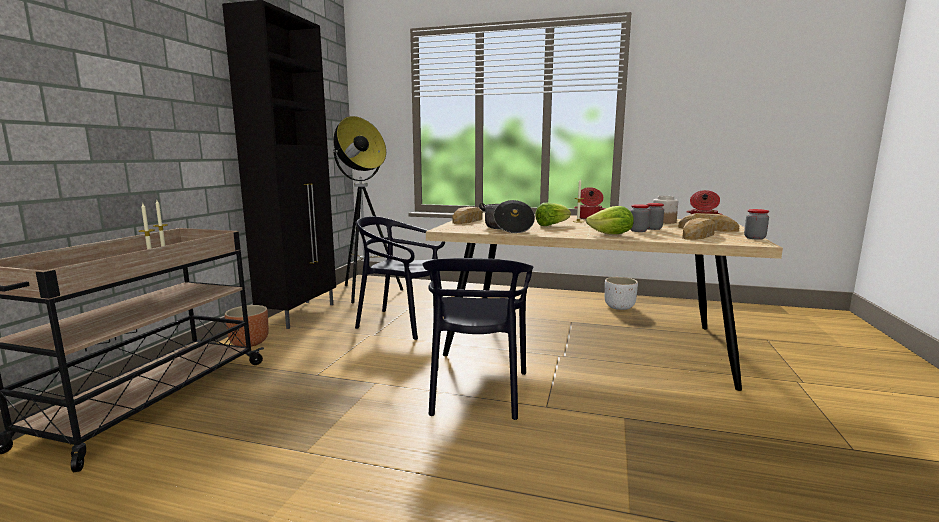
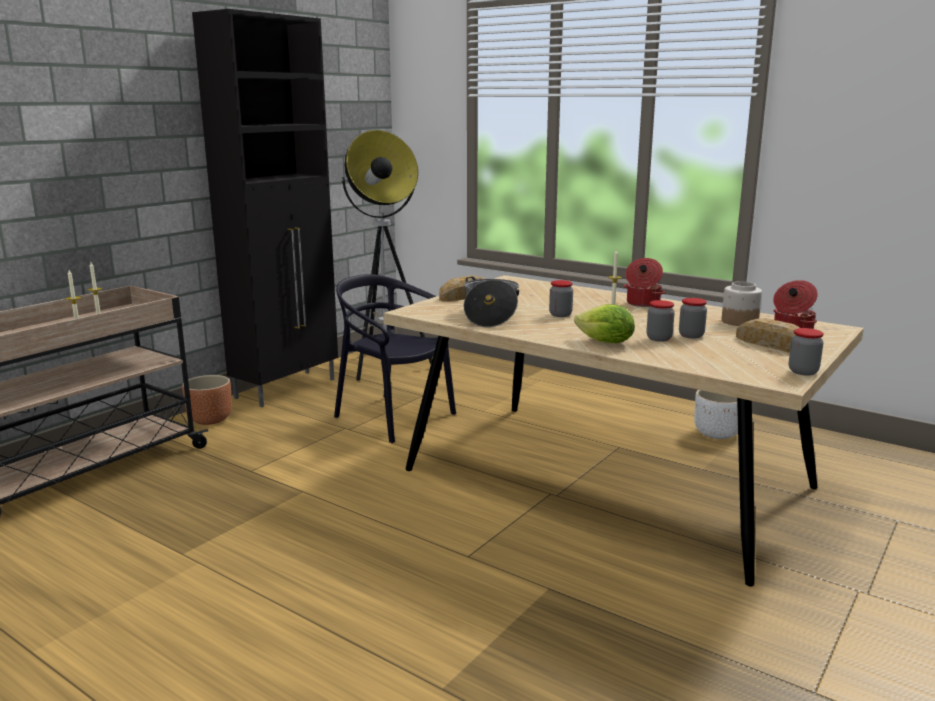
camera: 20 degrees right, 5 degrees up
(476, 391) = (404, 522): black chair -> none
(551, 225) = (560, 315): lettuce -> jar
(699, 235) = (729, 357): bread -> none

